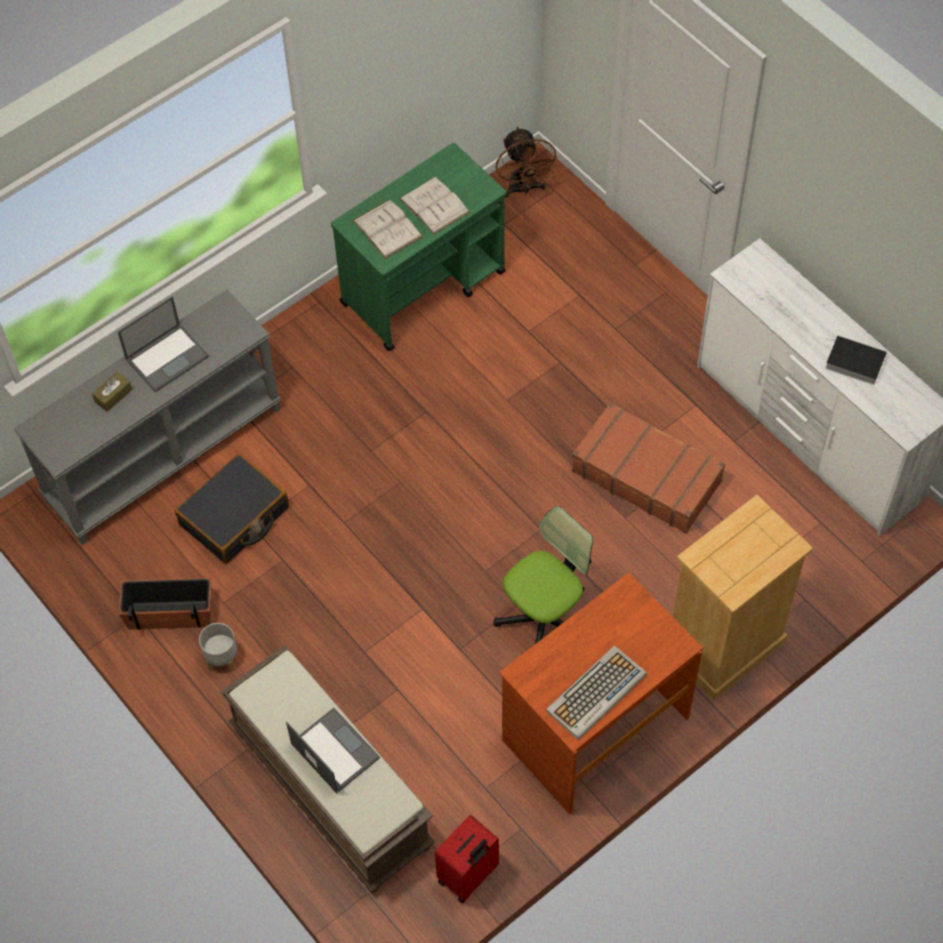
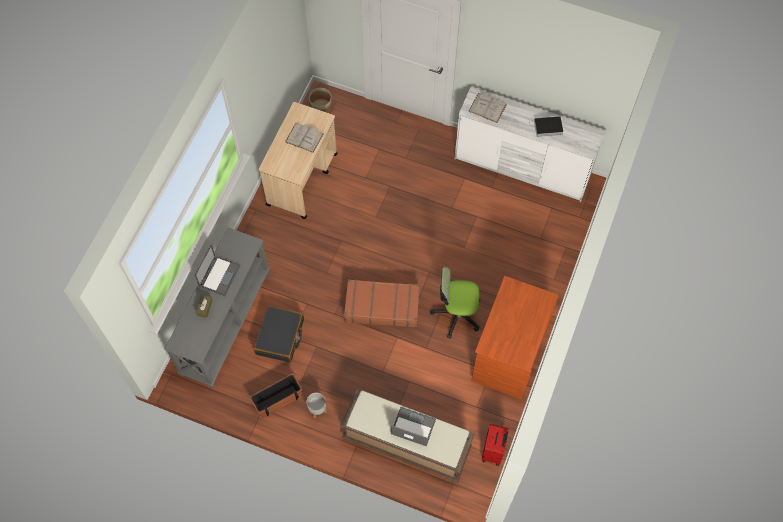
camera: 30 degrees left, 5 degrees up
(387, 229) = (288, 160): white book -> white book (487, 108)
(424, 287) = (302, 179): green cart -> beige cart
(523, 189) = (321, 107): brown fan -> planter
(545, 619) = (456, 314): office chair -> office chair turned 105 degrees counterclockwise
(596, 694) = (524, 340): keyboard -> none
(646, 475) = (462, 222): brown suitcase -> brown suitcase (382, 306)
(724, 646) = (543, 287): beige dresser -> none

